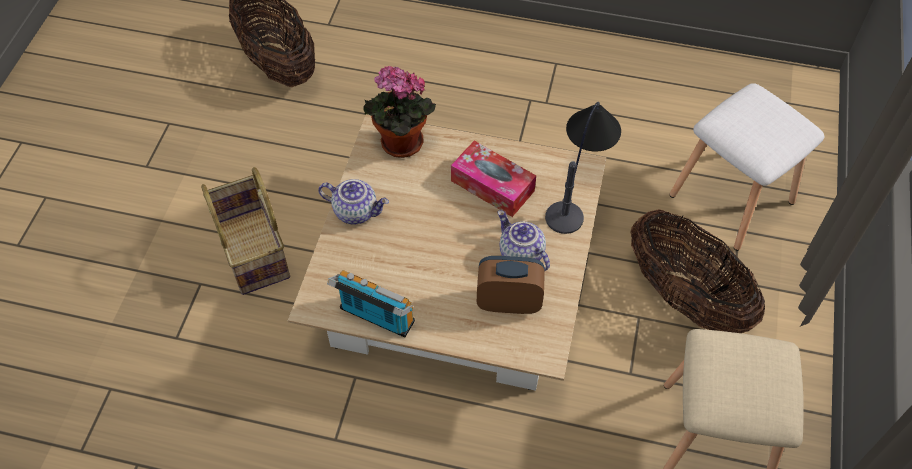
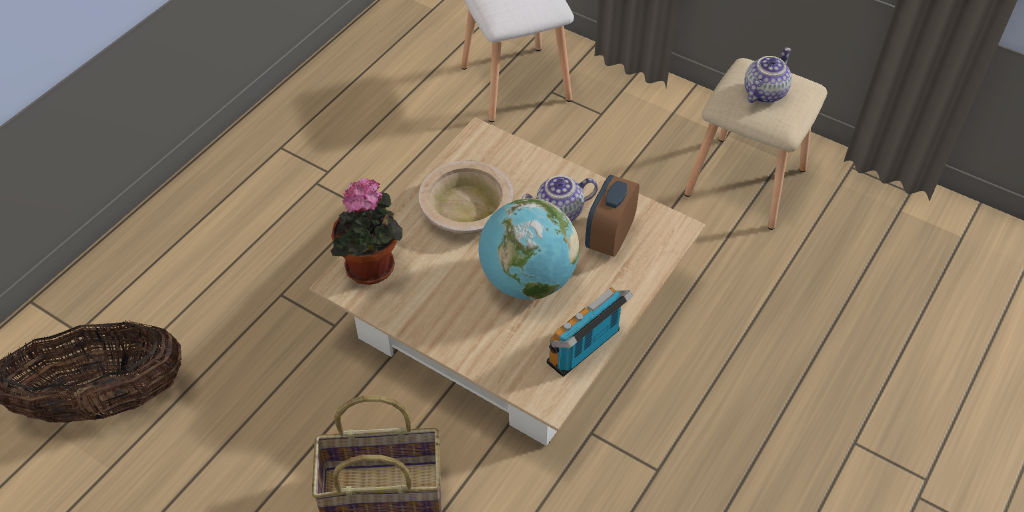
camera: 70 degrees left, 5 degrees down
(356, 211) = (442, 331): teapot -> teapot (763, 92)
(432, 253) = (527, 281): none -> globe
(492, 186) = (467, 209): tissue box -> beige bowl
(577, 188) = (502, 148): table lamp -> none
(685, 297) = (604, 151): basket -> none

